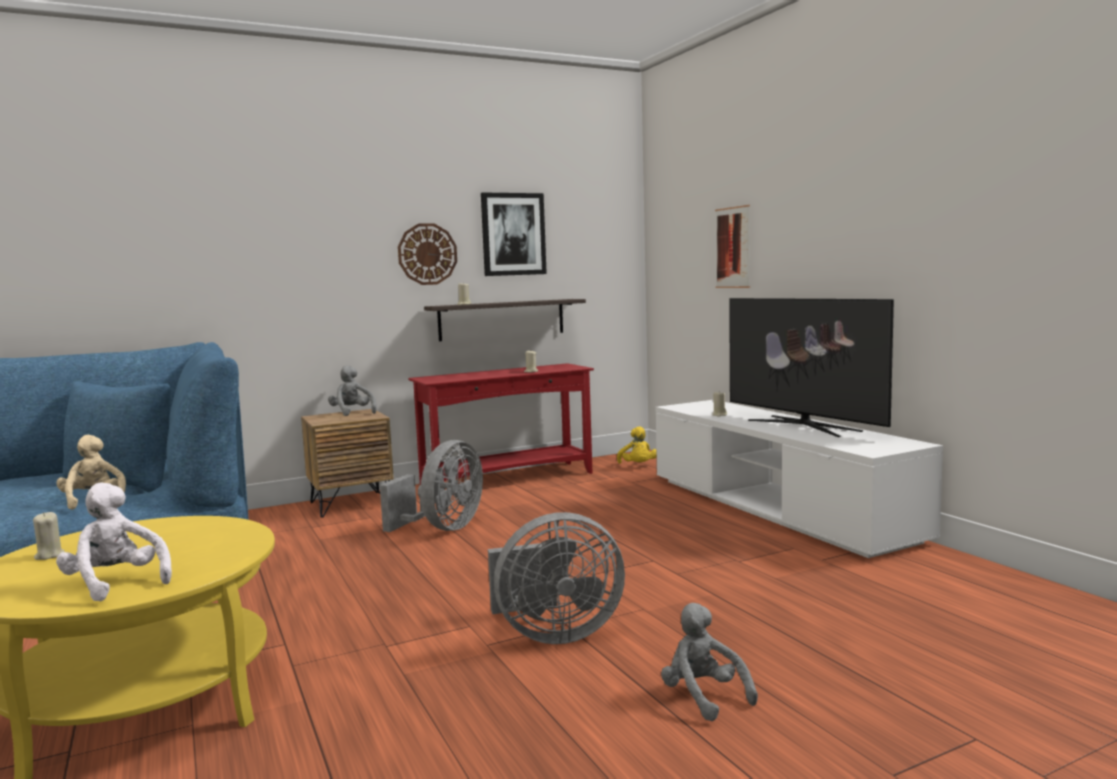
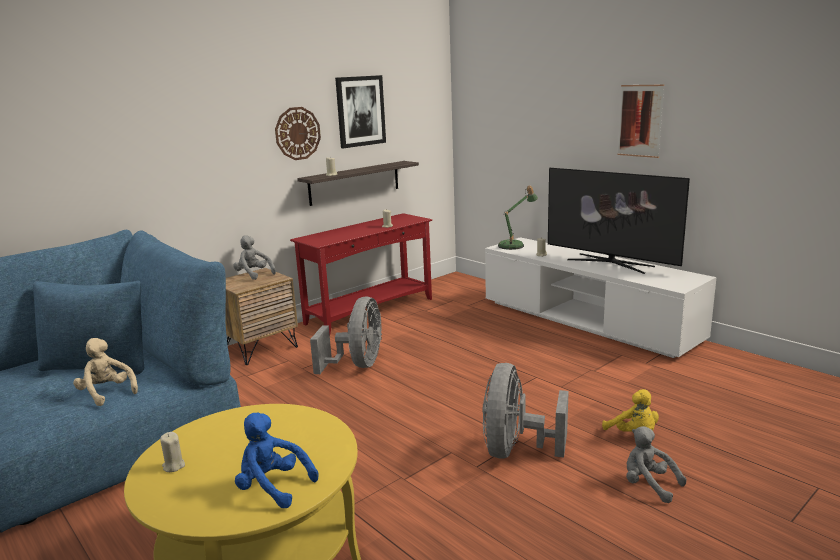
camera: 15 degrees left, 10 degrees up
(116, 584) = (273, 487): white plush toy -> blue plush toy
(553, 634) = (515, 450): grey fan -> grey fan turned 135 degrees clockwise
(638, 466) = (461, 289): yellow plush toy -> yellow plush toy (633, 434)
(696, 405) = (514, 245): none -> table lamp
(732, 247) = (540, 123): picture -> picture (640, 121)

